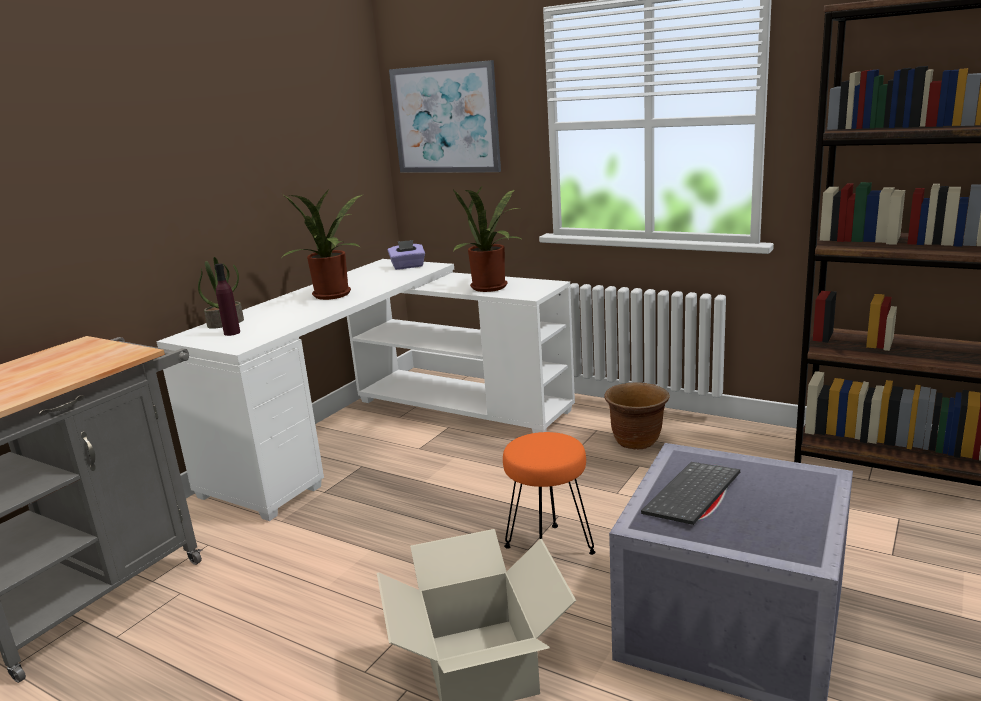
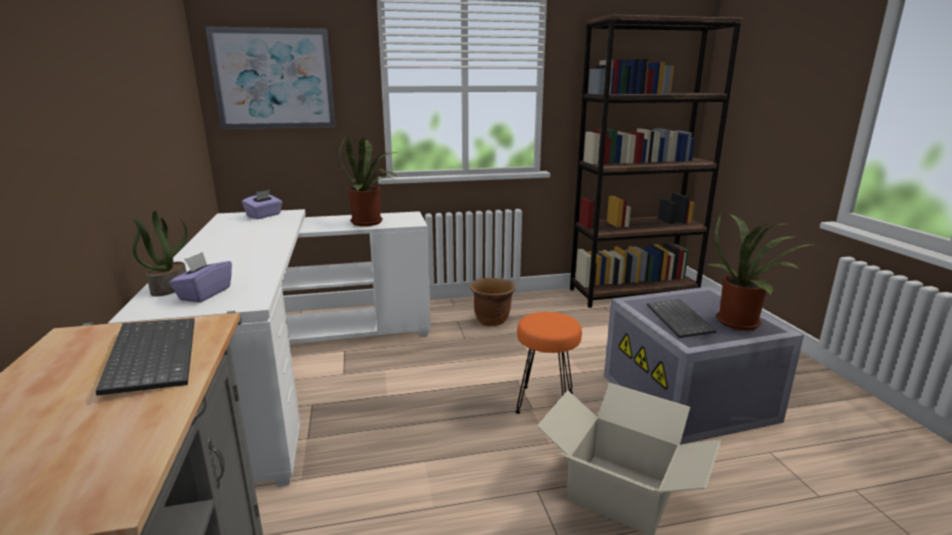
camera: 45 degrees left, 0 degrees up
(77, 365) = (150, 356): none -> keyboard
(232, 333) = (204, 294): purple bottle -> purple tissue box
(334, 296) = (245, 246): potted plant -> potted plant (742, 323)

